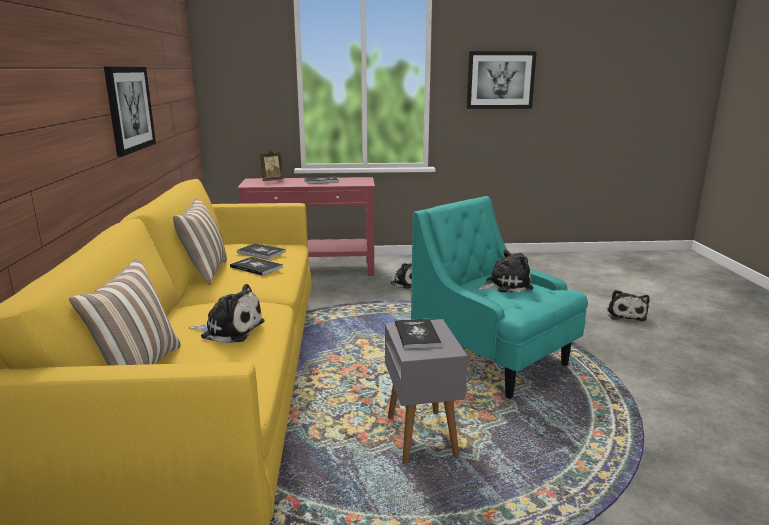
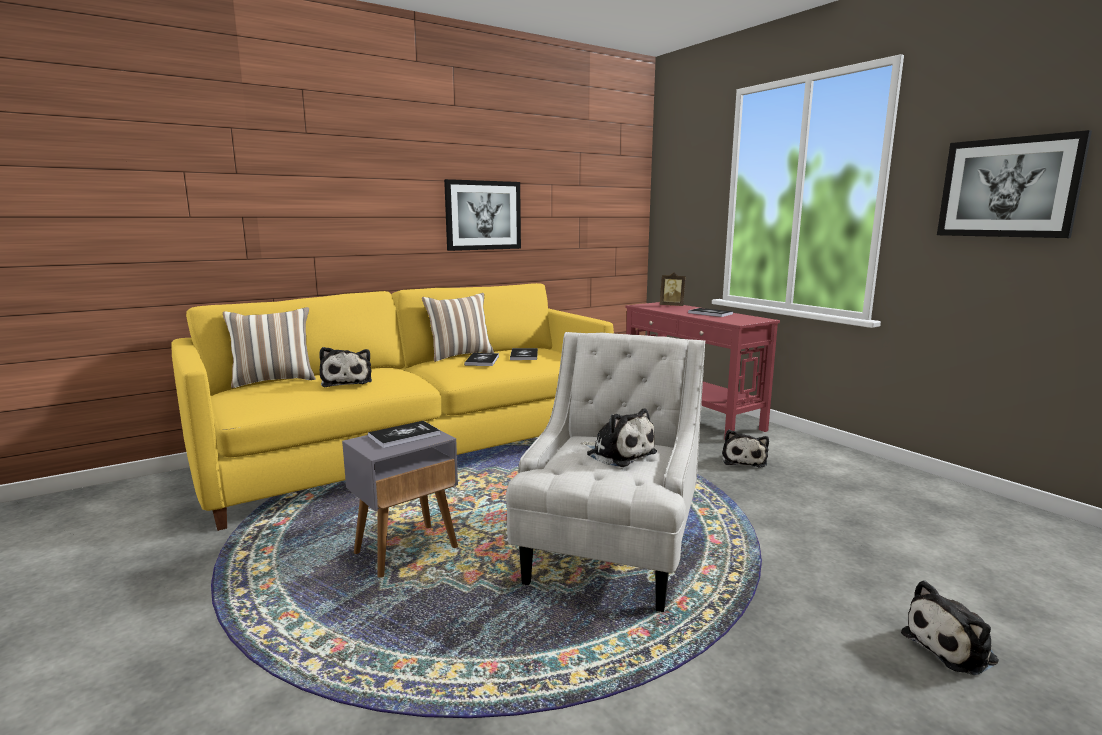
camera: 60 degrees right, 5 degrees down
(493, 360) = (609, 555): turquoise armchair -> white armchair

